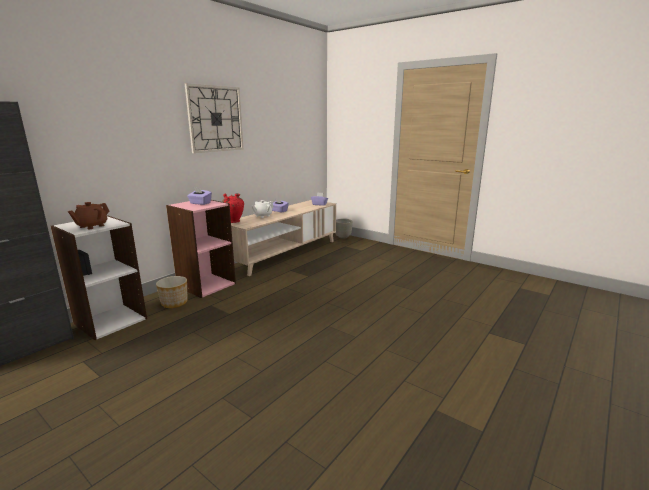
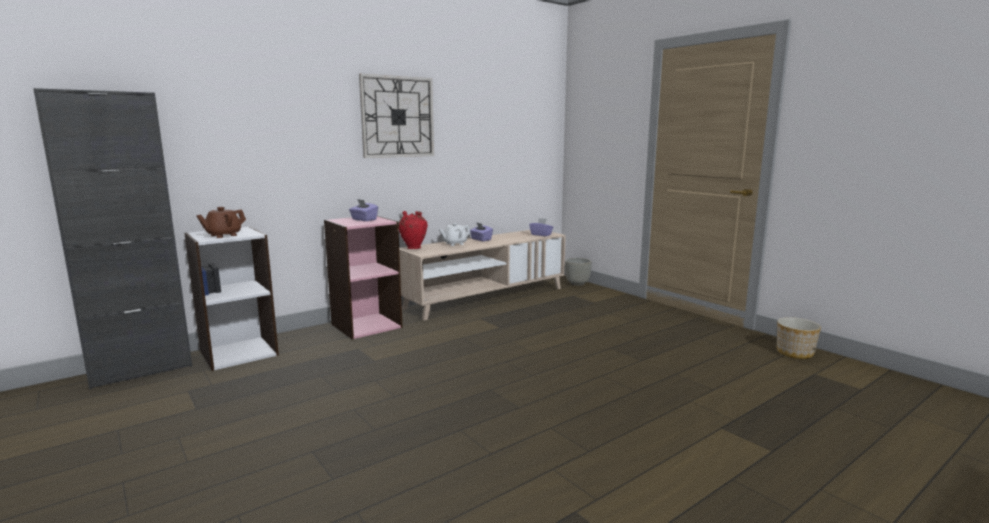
camera: 15 degrees right, 5 degrees down
(174, 303) = (318, 341): planter -> planter (794, 353)

